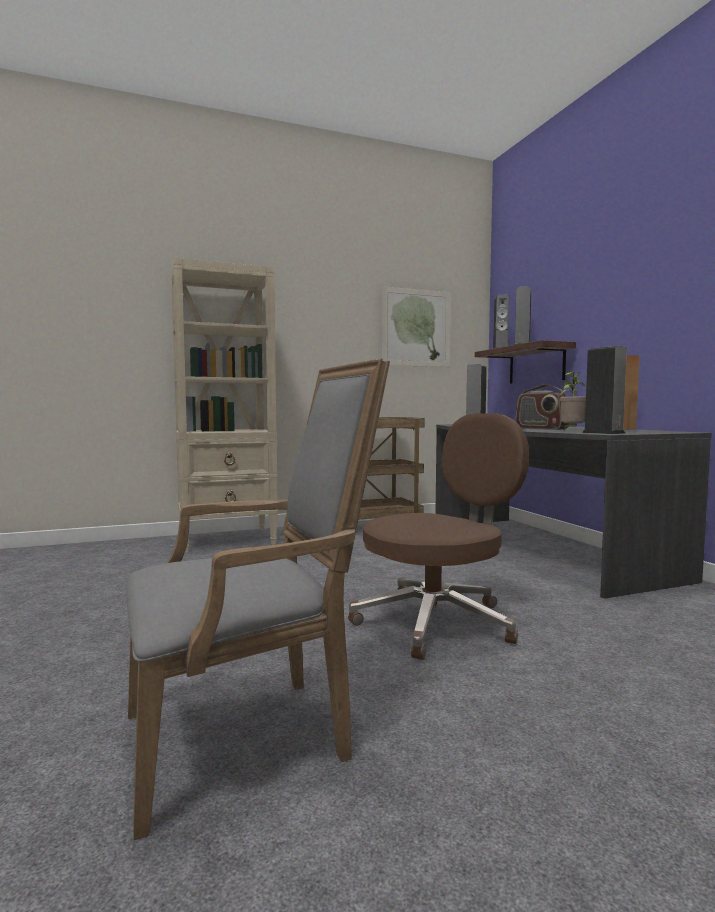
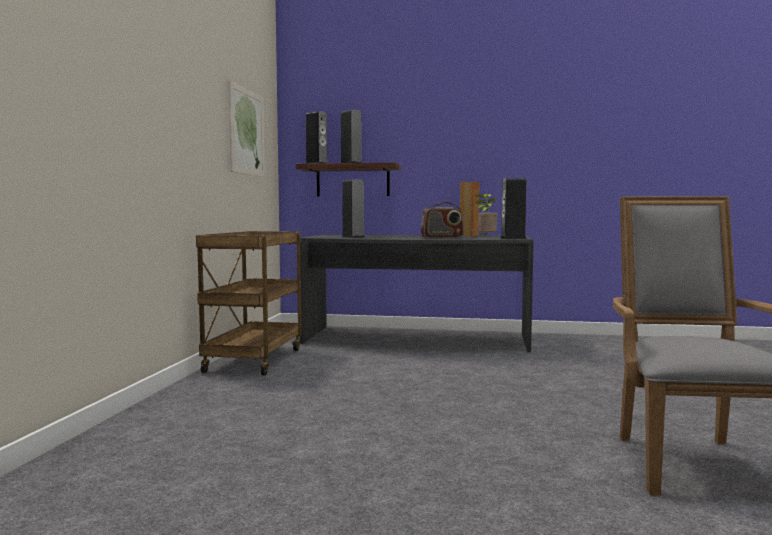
camera: 60 degrees left, 0 degrees up
(228, 540) = (179, 410): beige bookcase -> none
(438, 622) = (537, 389): brown office chair -> none

